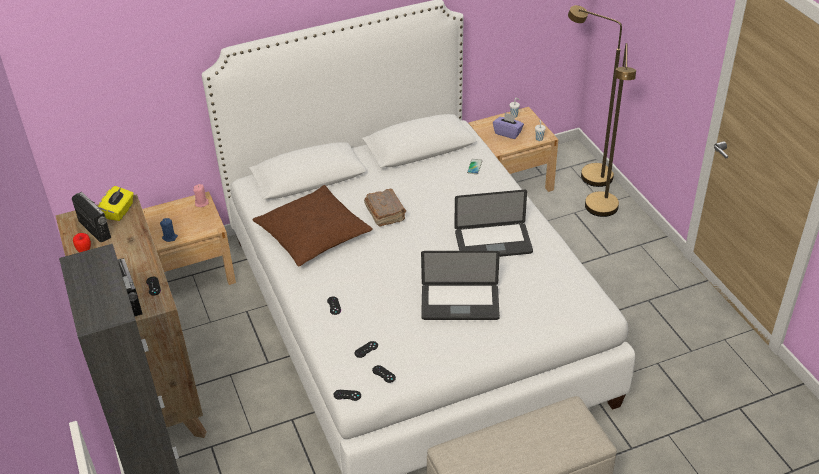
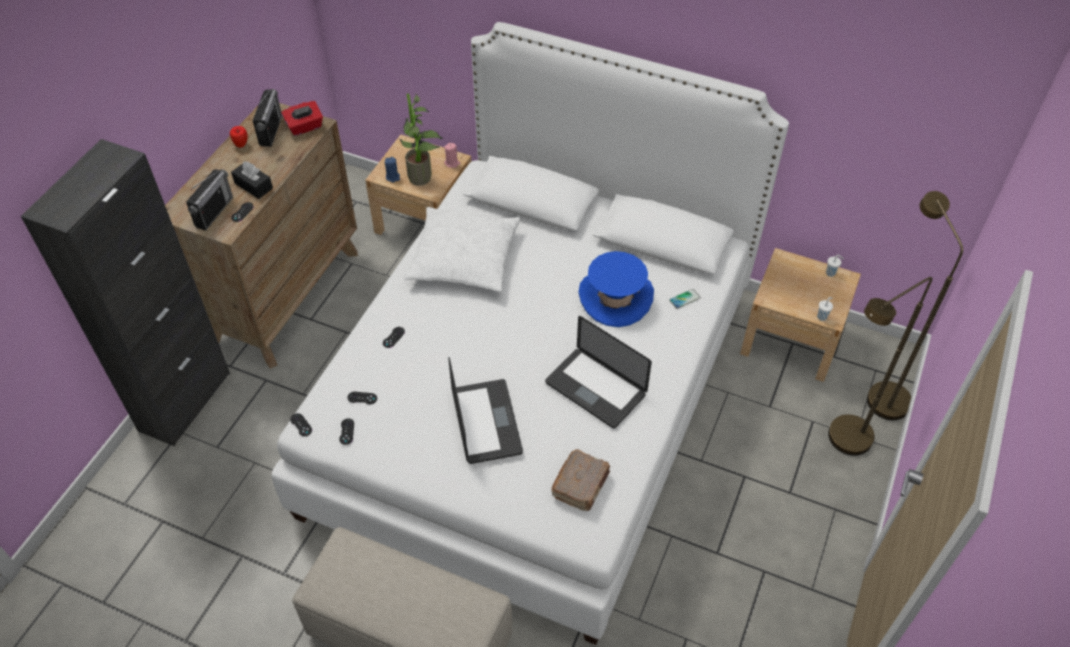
camera: 45 degrees right, 10 degrees up
(119, 211) = (305, 127): yellow tissue box -> red tissue box
(136, 267) = (253, 186): none -> black tissue box
(194, 224) = (423, 178): none -> potted plant
(313, 234) = (464, 258): brown pillow -> white pillow
(385, 213) = (544, 284): brown book -> brown book (581, 485)
(436, 192) = (615, 298): none -> blue hat
(460, 303) = (486, 422): laptop -> laptop turned 150 degrees counterclockwise
(508, 133) = (798, 287): purple tissue box -> none

